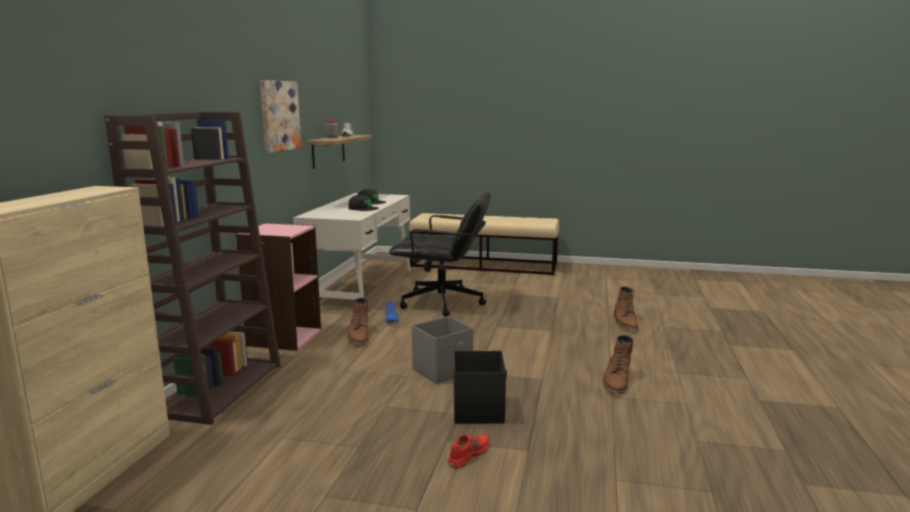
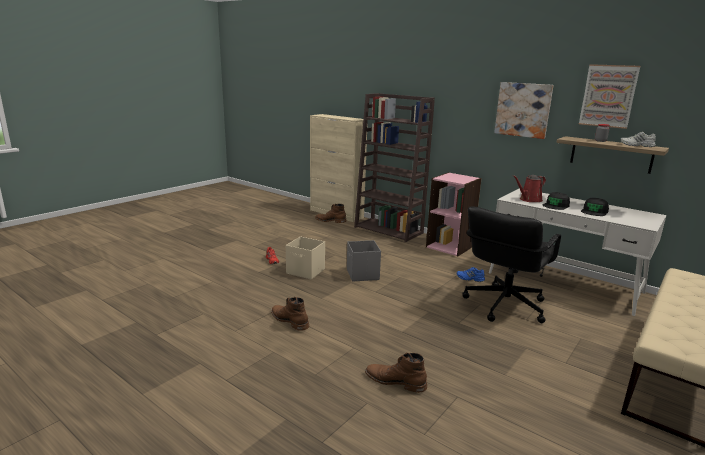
camera: 115 degrees right, 5 degrees up
(319, 92) = (608, 96): none -> picture
(349, 213) = (529, 200): none -> red watering can
(359, 336) = (438, 264): brown boot -> brown boot (330, 220)
(478, 410) = (306, 271): black storage box -> beige storage box

